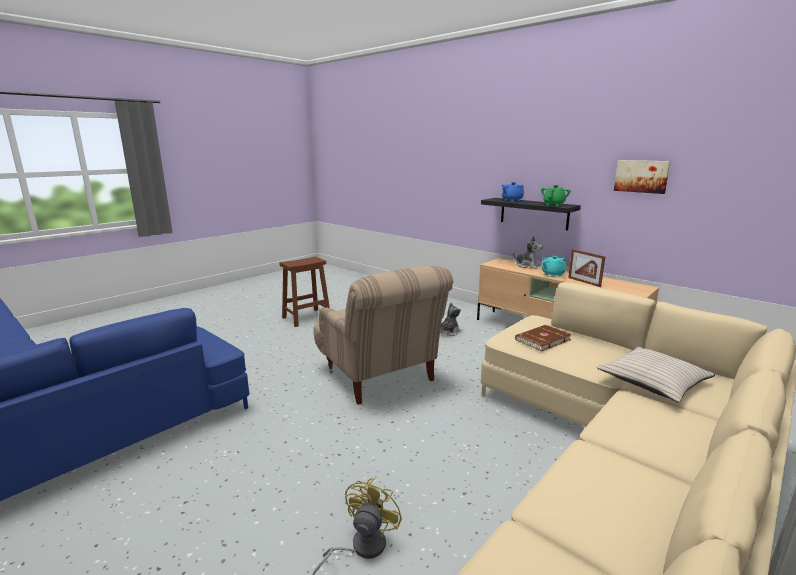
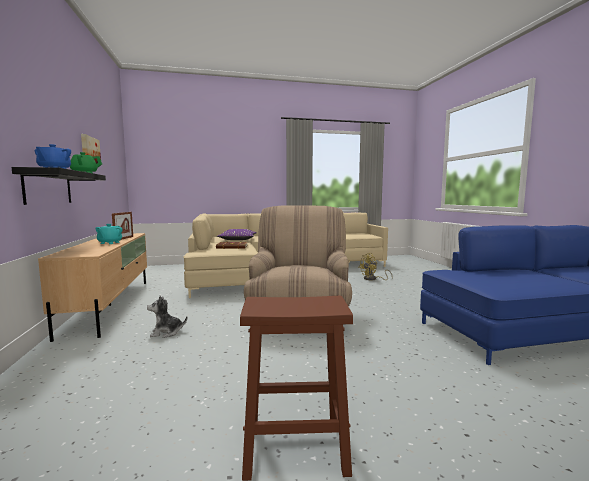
camera: 145 degrees left, 10 degrees down
(527, 266) = (80, 249): plush toy -> none
(653, 382) = (237, 239): beige pillow -> purple pillow

